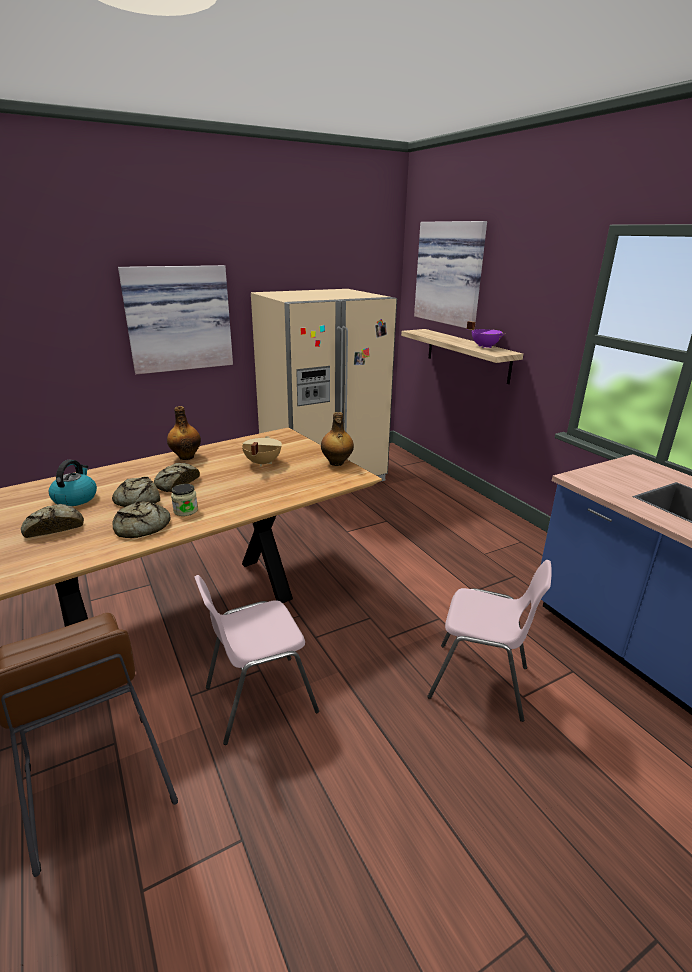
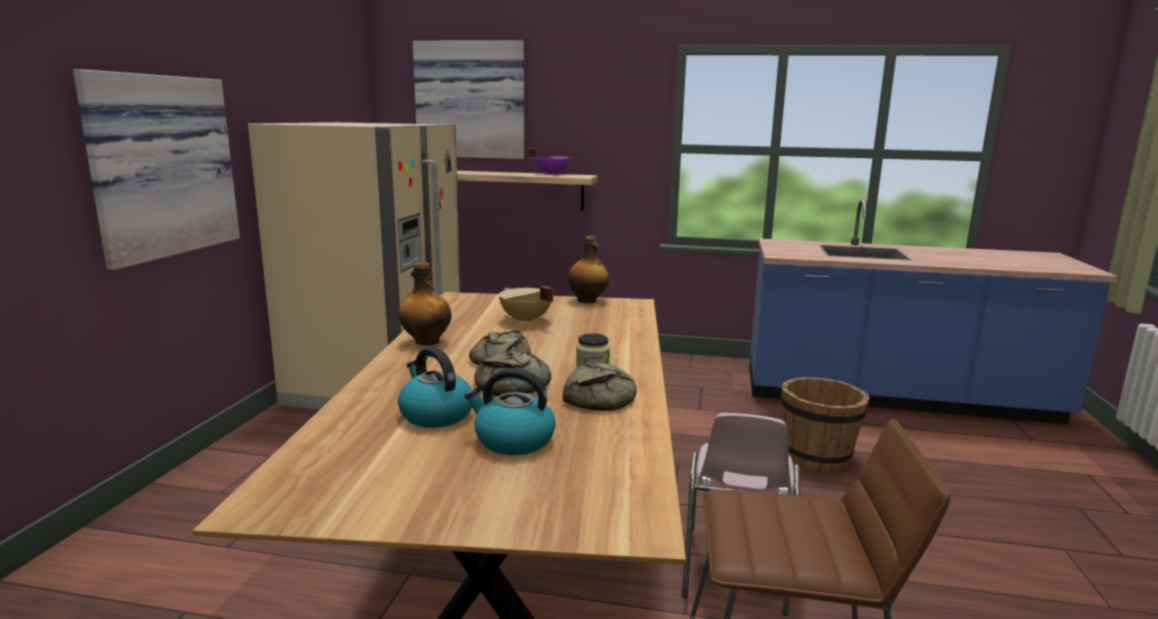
camera: 50 degrees left, 10 degrees down
(53, 527) = (513, 441): bread -> kettle
(480, 682) = (816, 458): pink chair -> brown bucket

